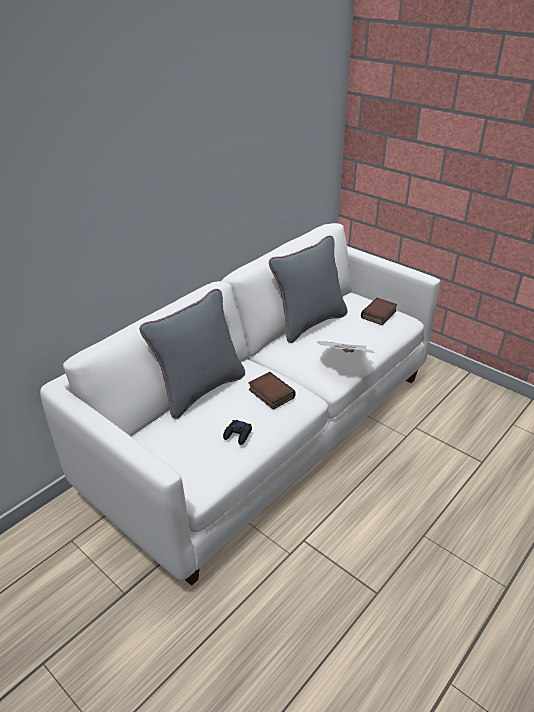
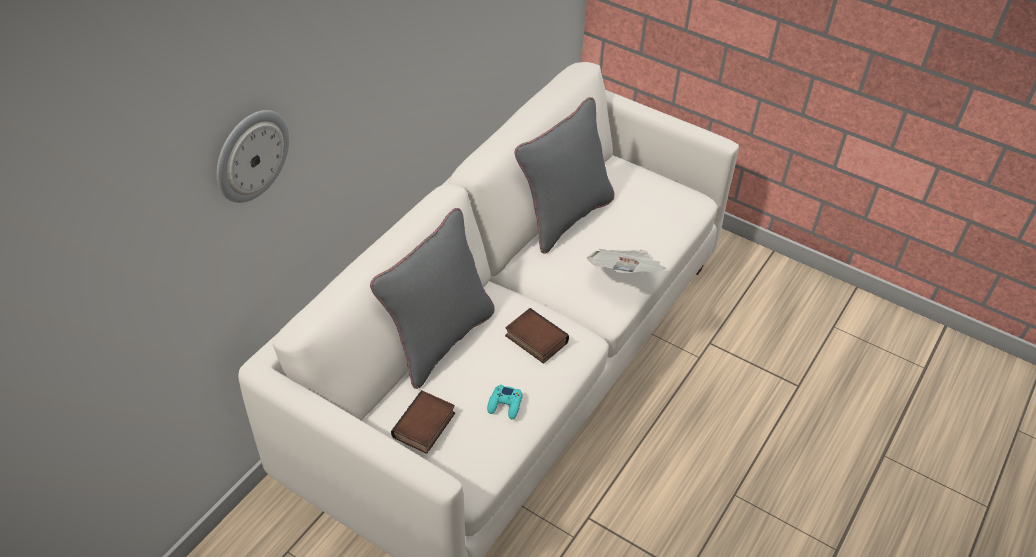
camera: 10 degrees left, 10 degrees up
(54, 216) = (251, 155): none -> wall clock
(238, 435) = (505, 405): black game controller -> turquoise game controller
(379, 315) = (658, 197): book -> book (425, 427)

